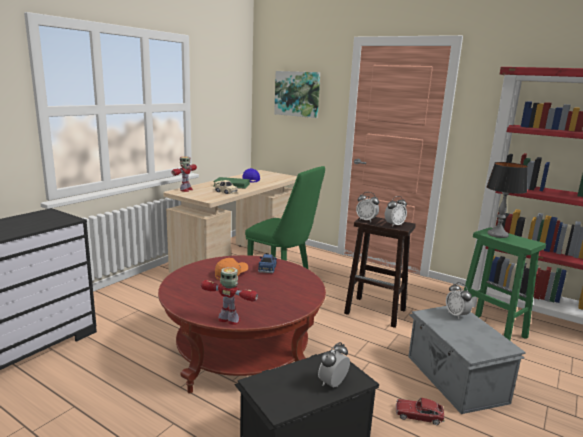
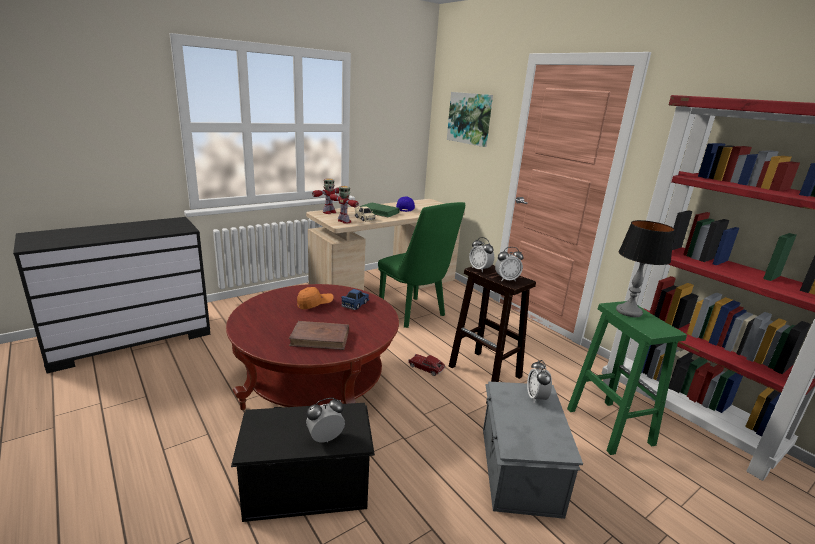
camera: 20 degrees right, 5 degrees up
(229, 320) = (267, 350): toy robot -> toy robot (344, 221)
(267, 301) = (320, 338): none -> brown book
(418, 416) = (442, 498): toy car -> toy car (426, 368)

